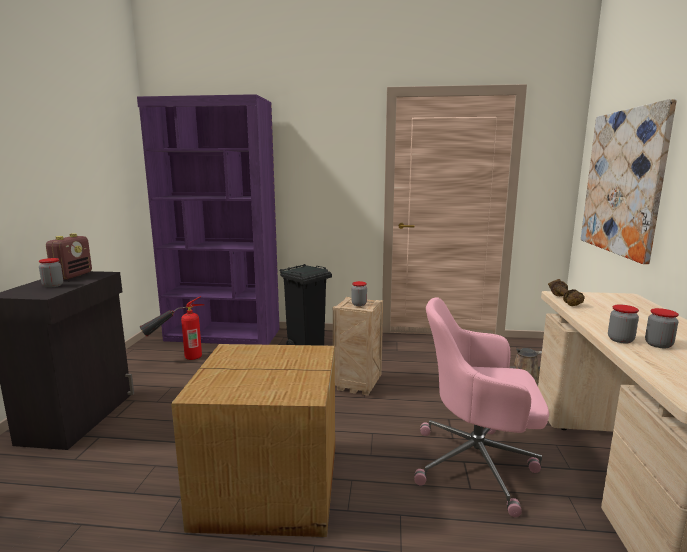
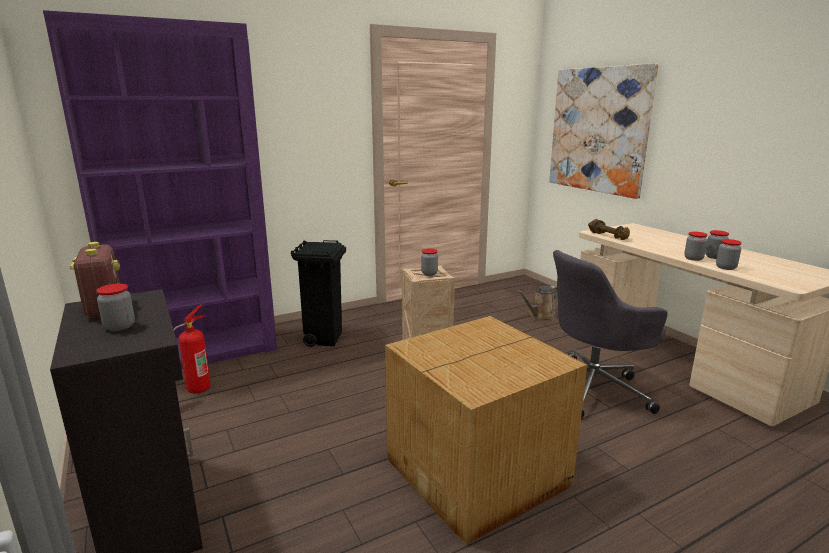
camera: 35 degrees left, 5 degrees up
(477, 464) = (593, 388): pink office chair -> grey office chair
(643, 358) = (726, 267): none -> jar

